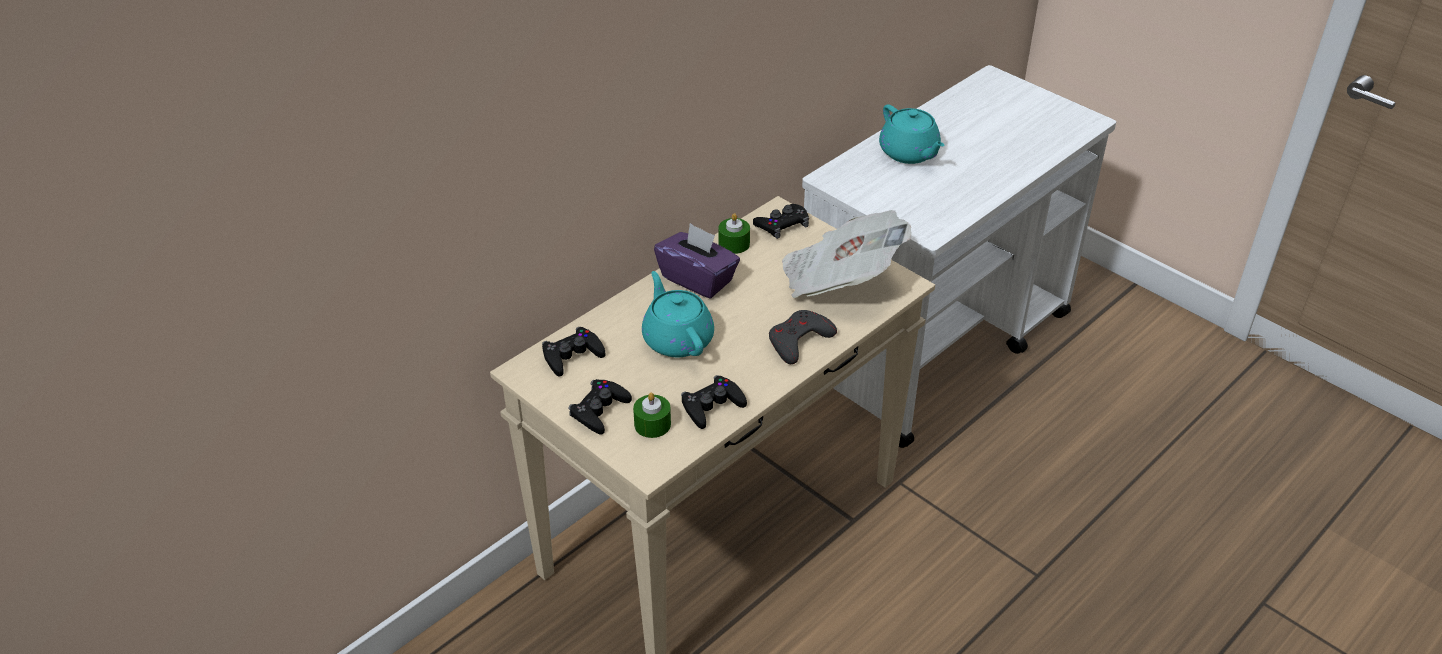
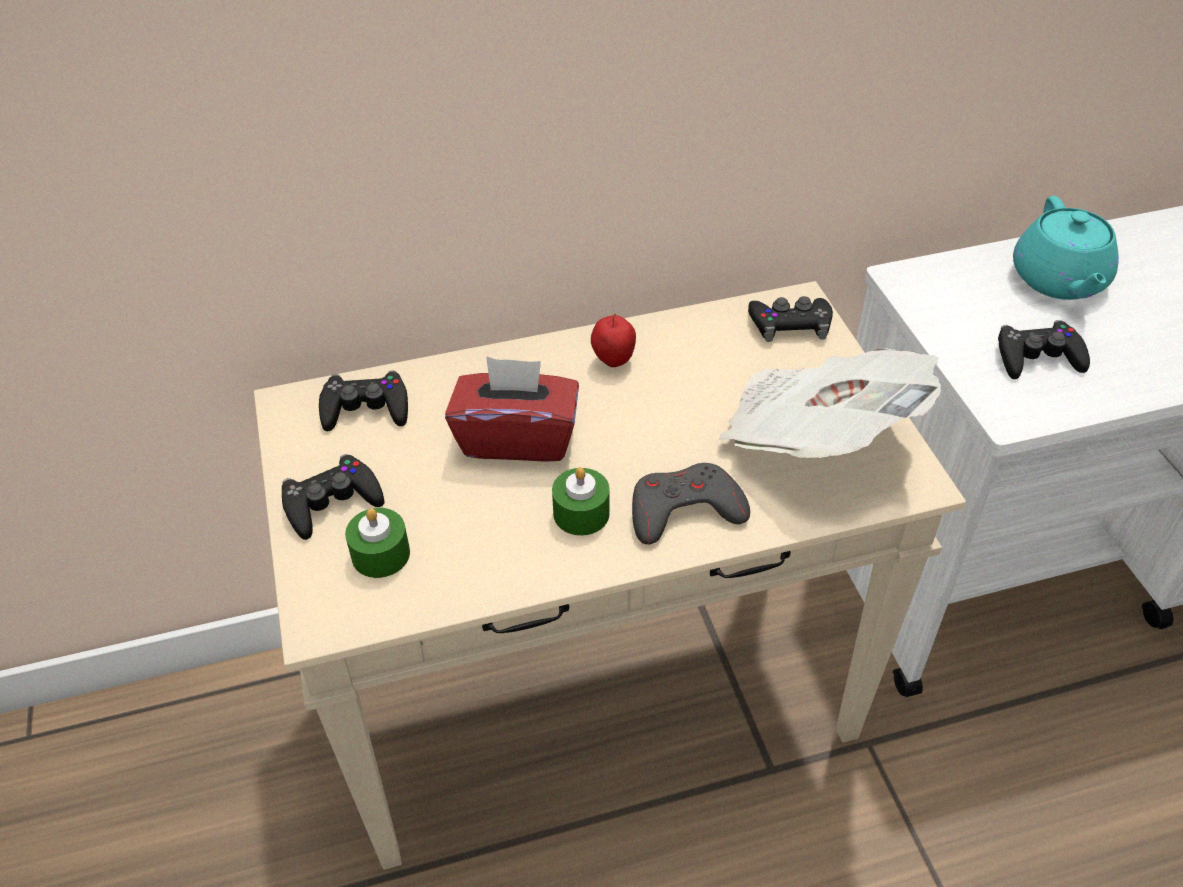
camera: 30 degrees right, 5 degrees up
(677, 339) = (517, 438): turquoise teapot -> red tissue box
(697, 279) = (613, 361): purple tissue box -> apple
(712, 406) = (482, 562): black game controller -> black game controller (1037, 357)
(734, 244) = (701, 328): green candle -> green candle (581, 513)

